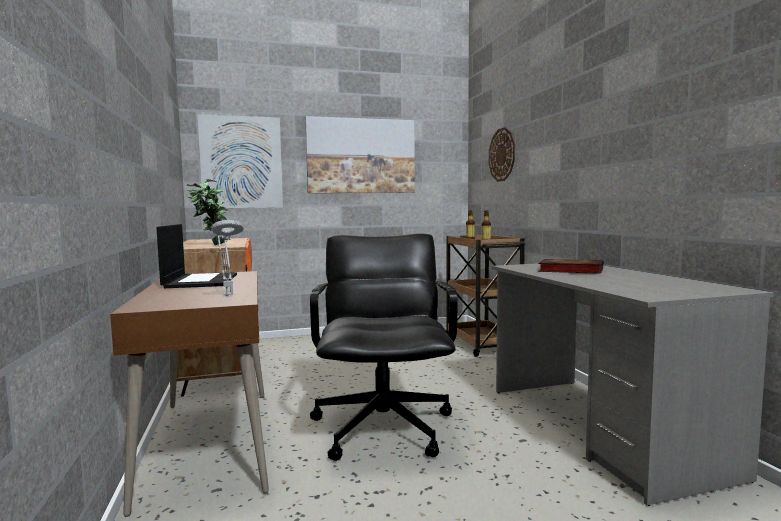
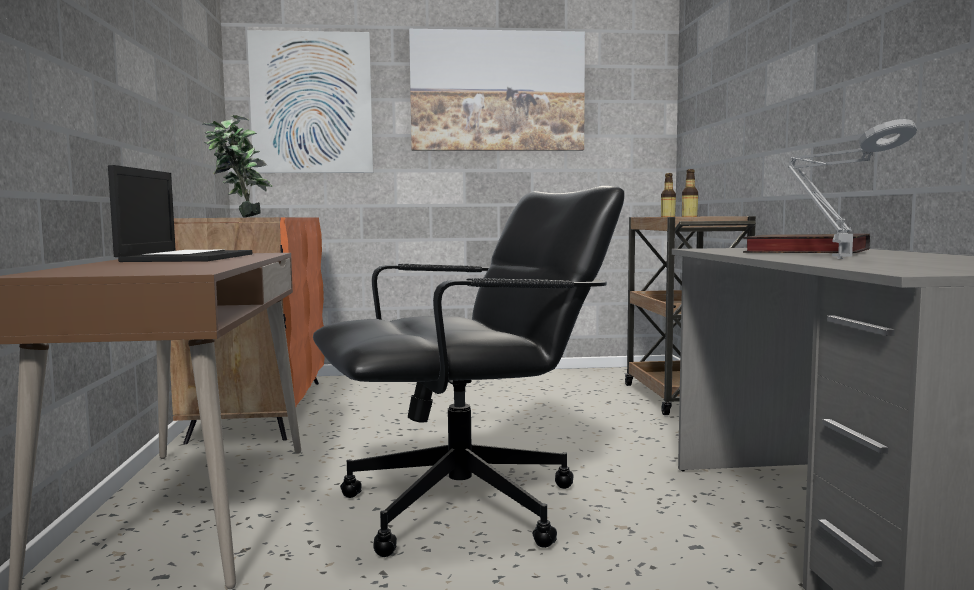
camera: 10 degrees right, 0 degrees up
(228, 295) = (191, 267): grey table lamp -> grey table lamp (838, 258)
(384, 427) = (465, 507): black office chair -> black office chair turned 60 degrees clockwise
(502, 155) = (725, 78): wall clock -> none

